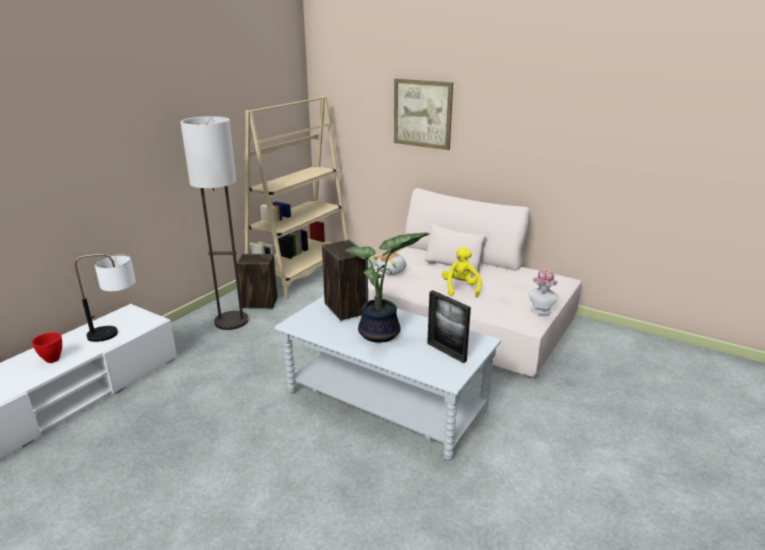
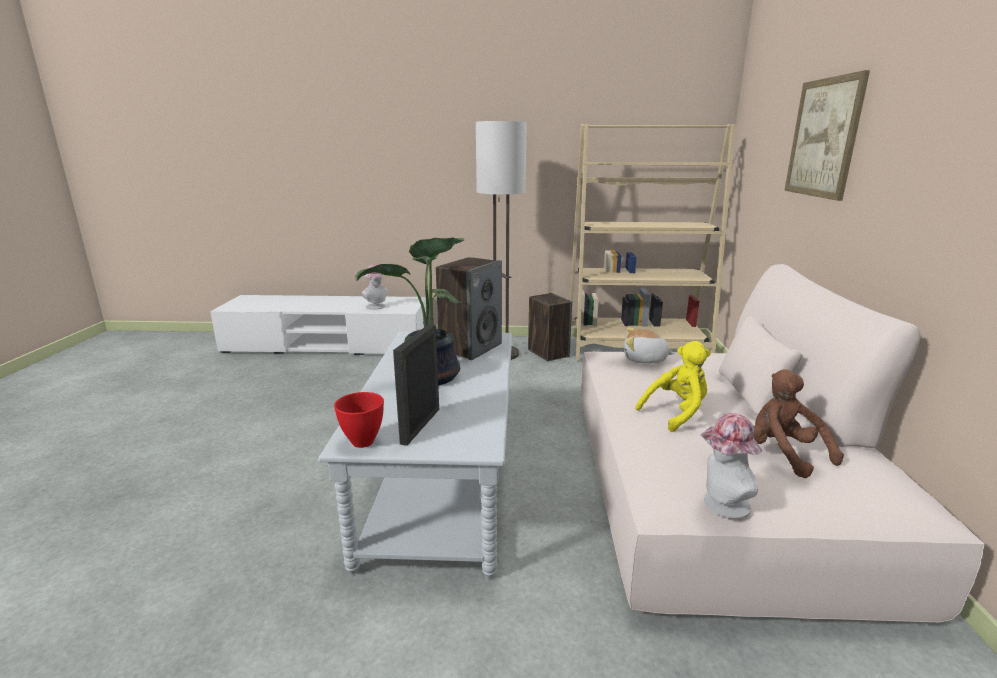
camera: 60 degrees right, 5 degrees down
(52, 360) = (324, 304): red bowl -> red bowl (361, 442)
(117, 333) = (377, 307): table lamp -> hat
(513, 283) = (783, 454): none -> brown plush toy

